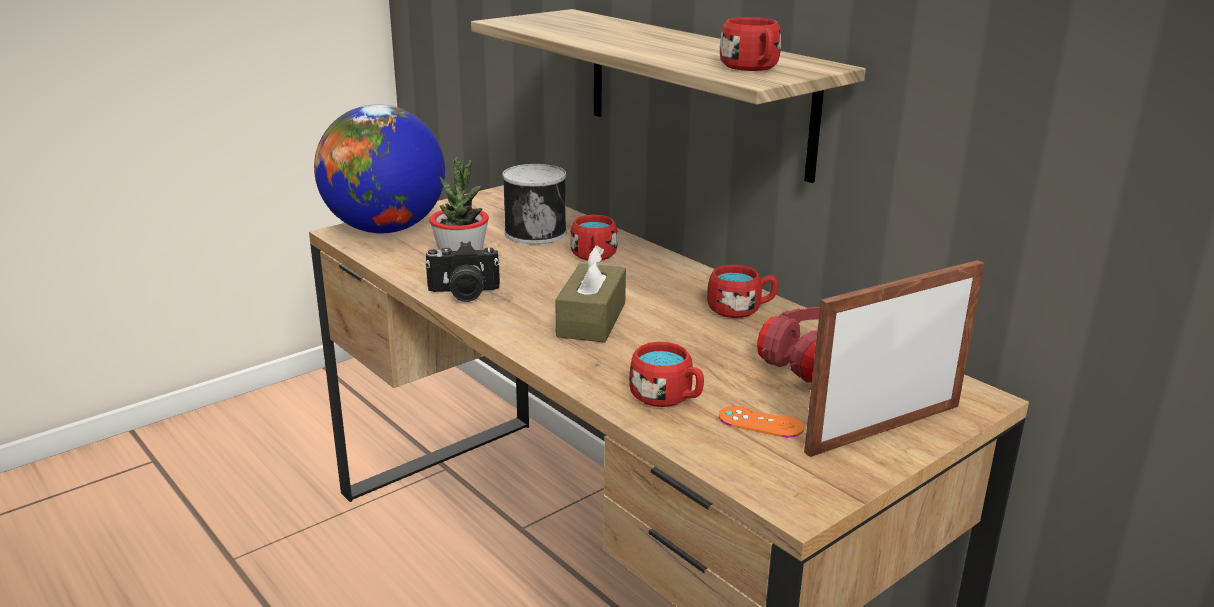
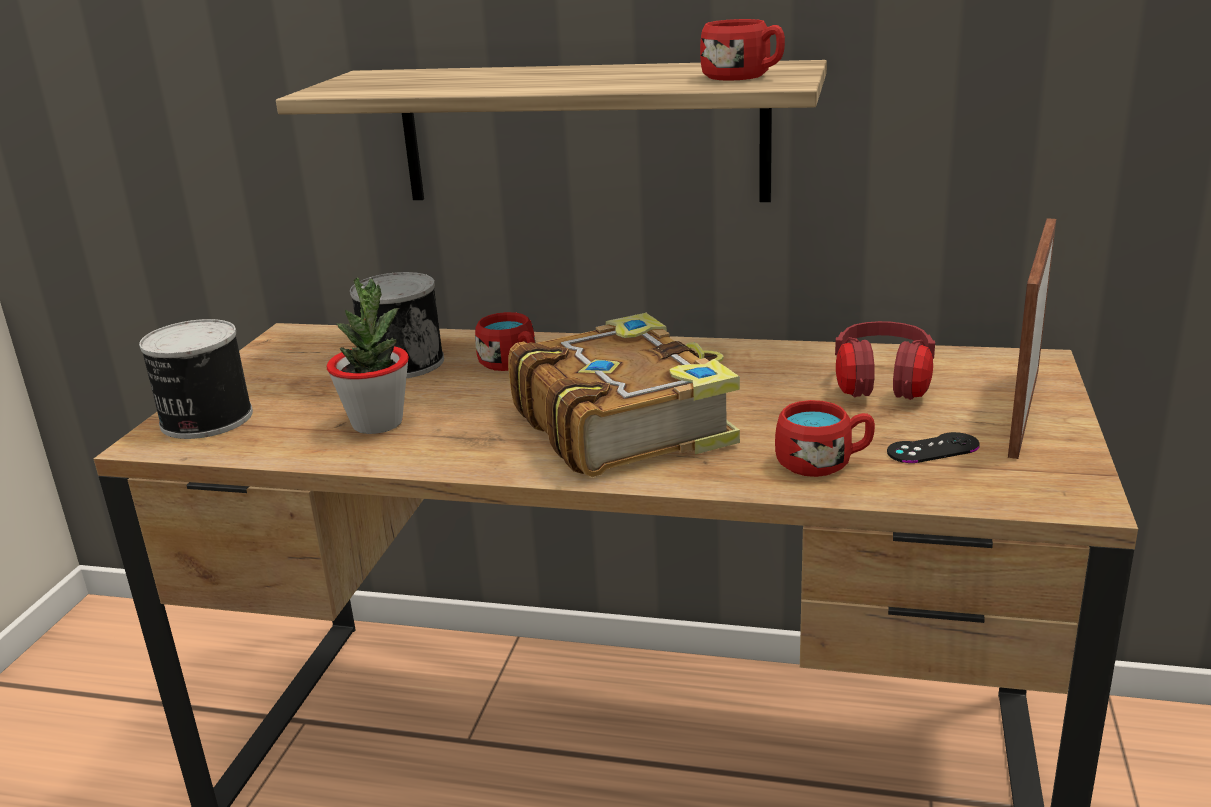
camera: 35 degrees left, 0 degrees up
(385, 229) = (204, 419): globe -> can
(463, 293) = (436, 451): camera -> none
(591, 319) = (622, 423): brown tissue box -> book
(741, 309) = (740, 362): red mug -> none
(760, 422) = (933, 449): orange game controller -> black game controller

